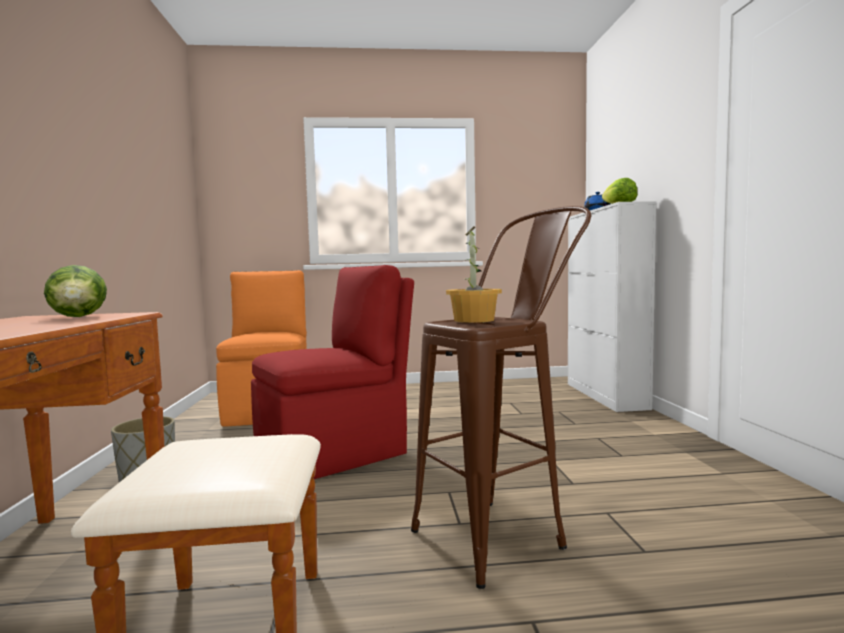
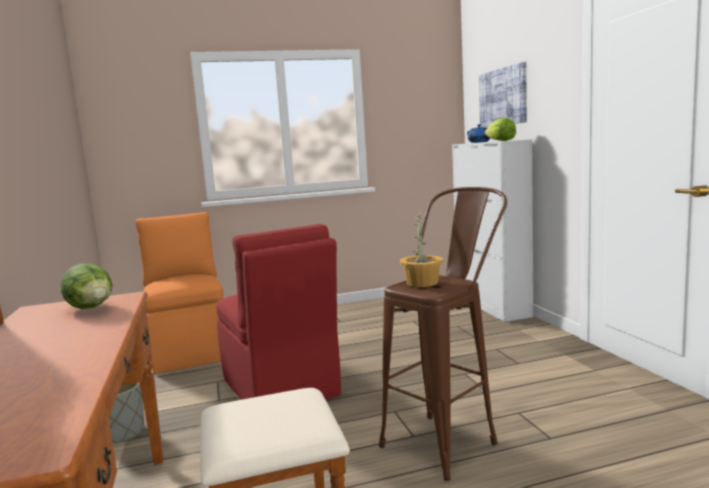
camera: 10 degrees left, 5 degrees up
(335, 454) = (281, 389): red chair -> red chair turned 105 degrees clockwise
(626, 161) = (503, 97): none -> picture

